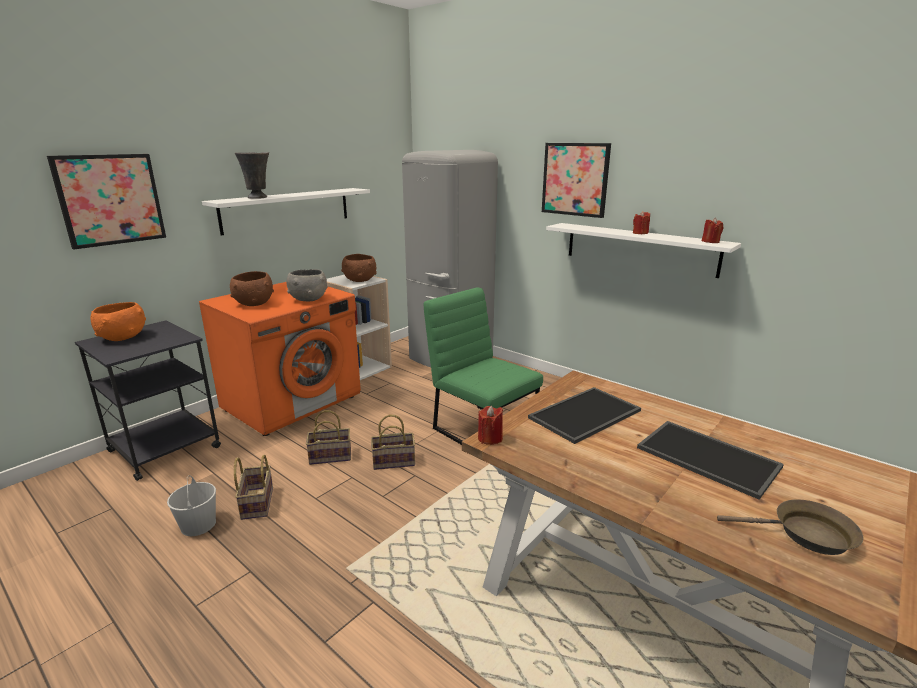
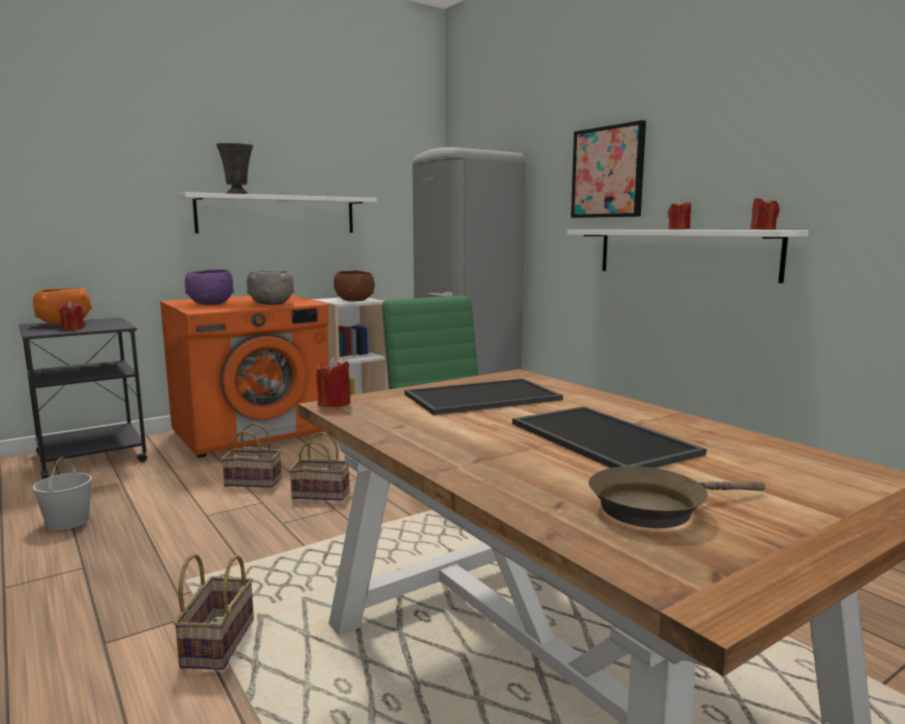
camera: 15 degrees right, 10 degrees down
(110, 199) = (77, 181): picture -> none
(141, 346) = (73, 328): none -> red candle
(254, 304) = (210, 304): brown bowl -> purple bowl
(256, 502) = (141, 511): basket -> basket (217, 641)
(806, 534) = (655, 508): brown frying pan -> brown frying pan turned 135 degrees clockwise

